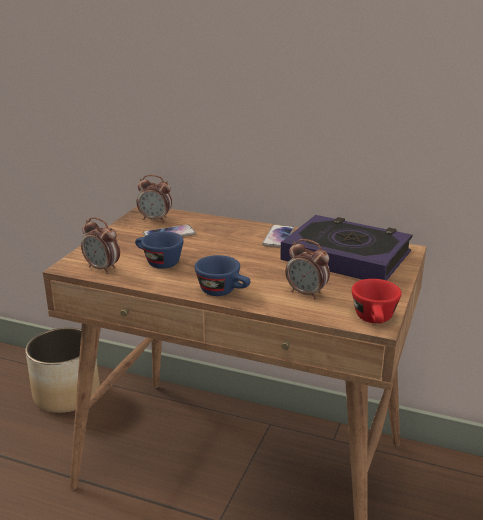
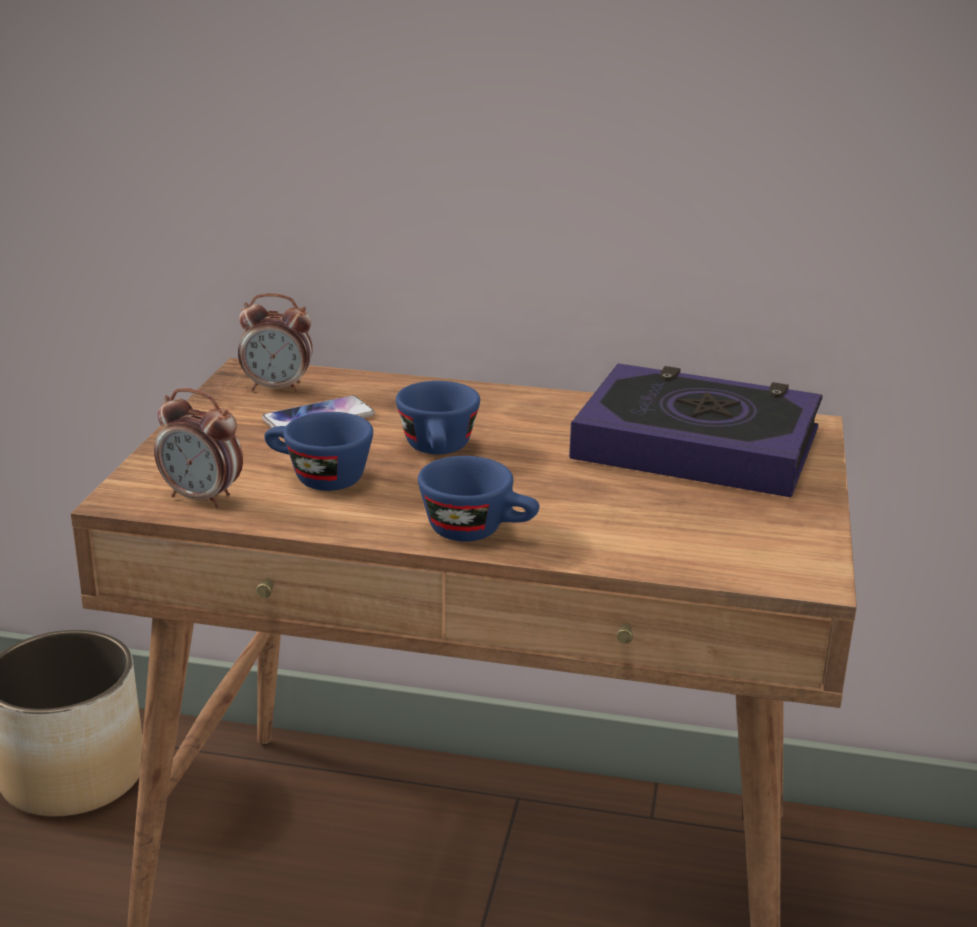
camera: 10 degrees left, 0 degrees up
(219, 252) = (439, 451): none -> blue cup
(278, 237) = (547, 412): phone -> none
(306, 293) = (647, 525): alarm clock -> none
(375, 320) = (802, 570): red cup -> none

